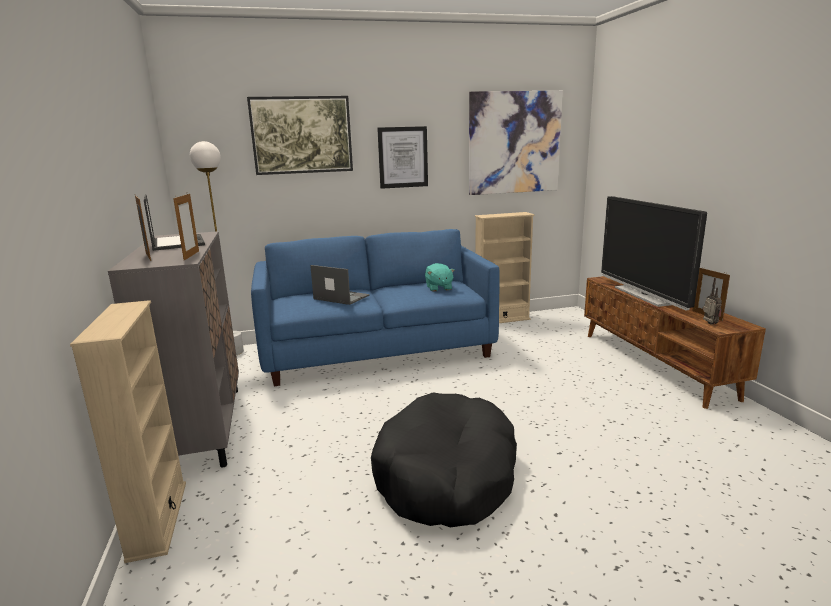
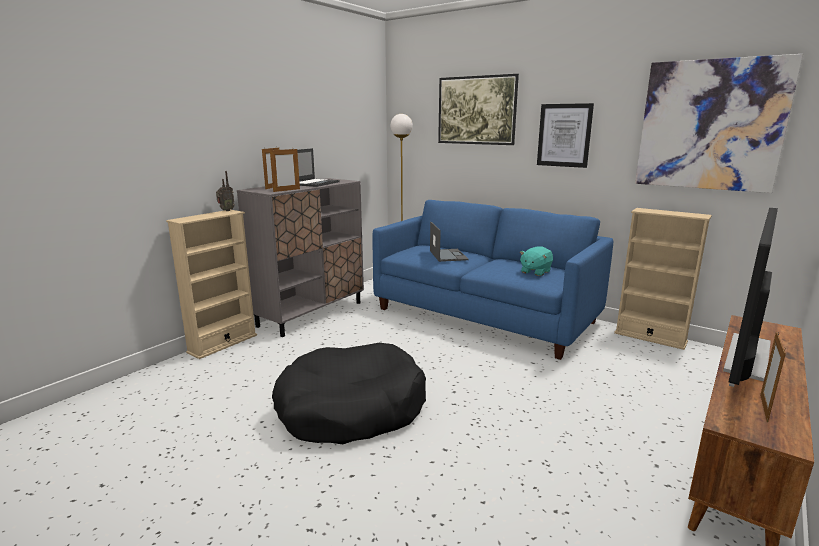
camera: 50 degrees right, 0 degrees up
(709, 324) = (730, 414): radio -> radio (226, 210)

